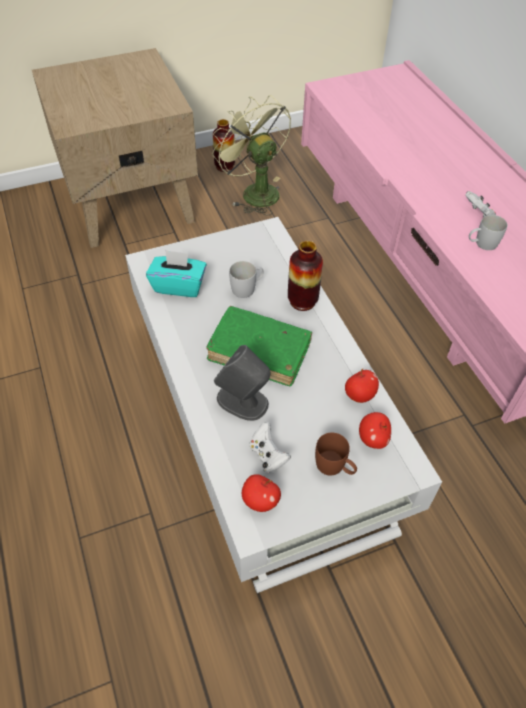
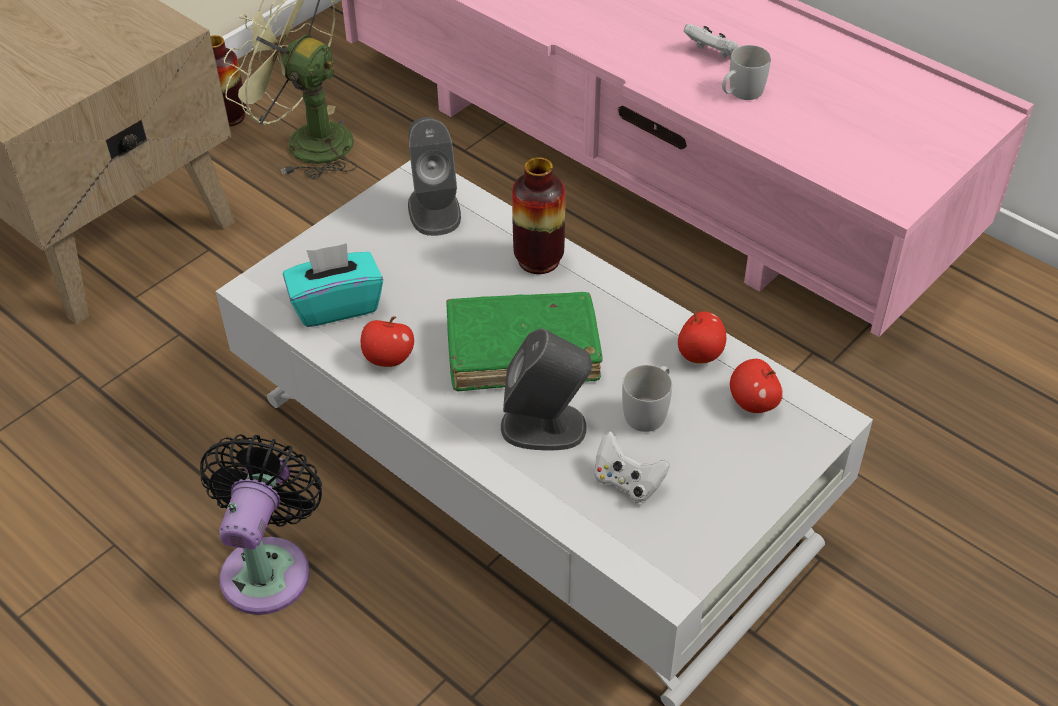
camera: 25 degrees left, 5 degrees down
(102, 411) = (268, 567): none -> black fan
(247, 288) = (445, 271): white mug -> white mug (649, 410)
(260, 500) = (655, 543): apple -> apple (388, 359)
(264, 251) = (434, 210): none -> grey speaker
(334, 467) = (726, 459): brown mug -> none

